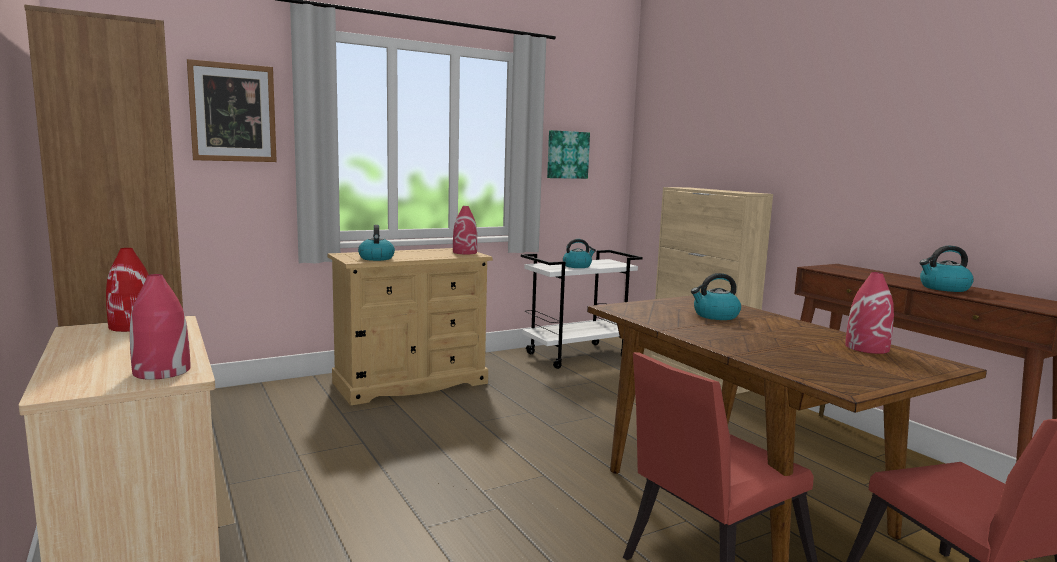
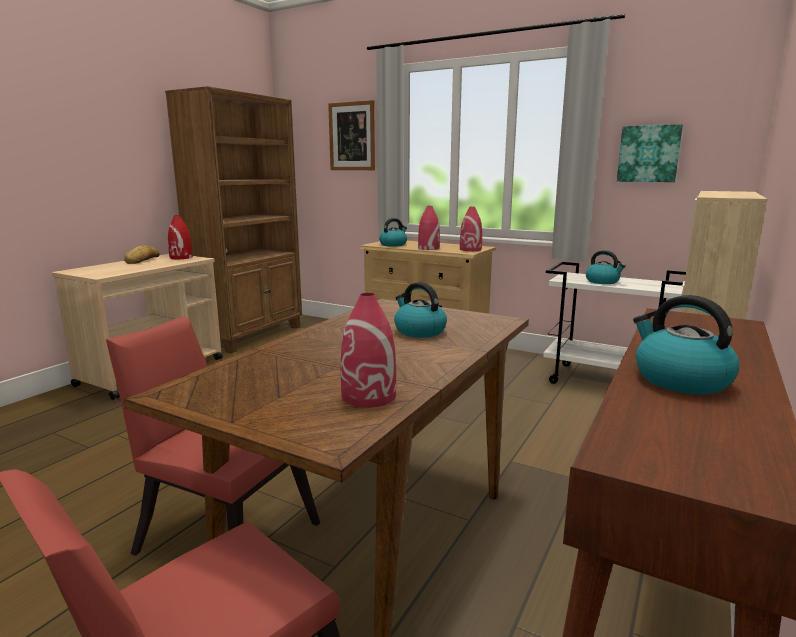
camera: 60 degrees right, 5 degrees up
(85, 346) = (141, 260): none -> bread
(161, 371) = (106, 272): red vase -> red vase (428, 248)

